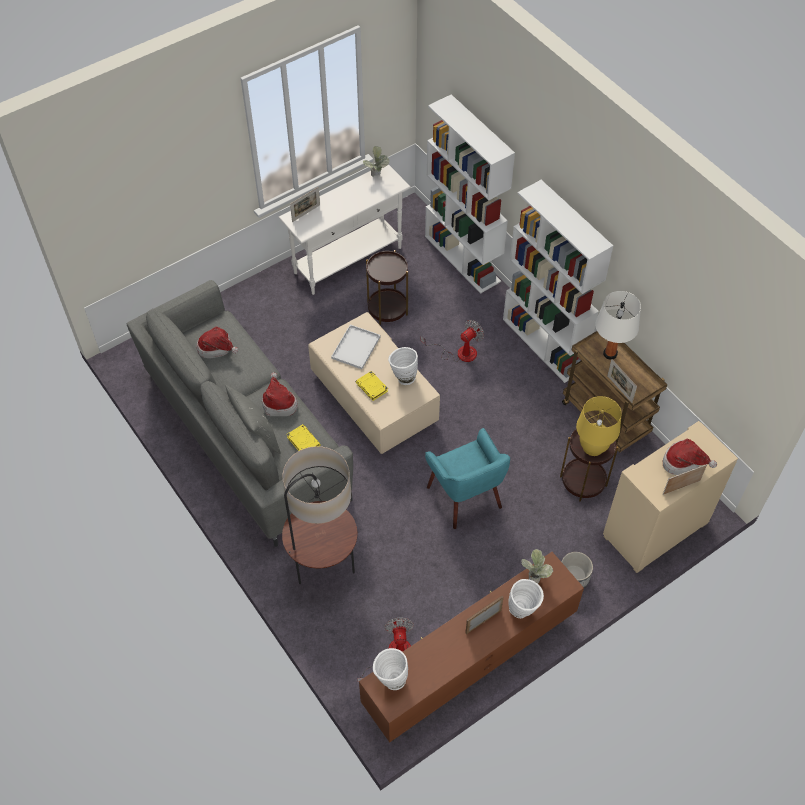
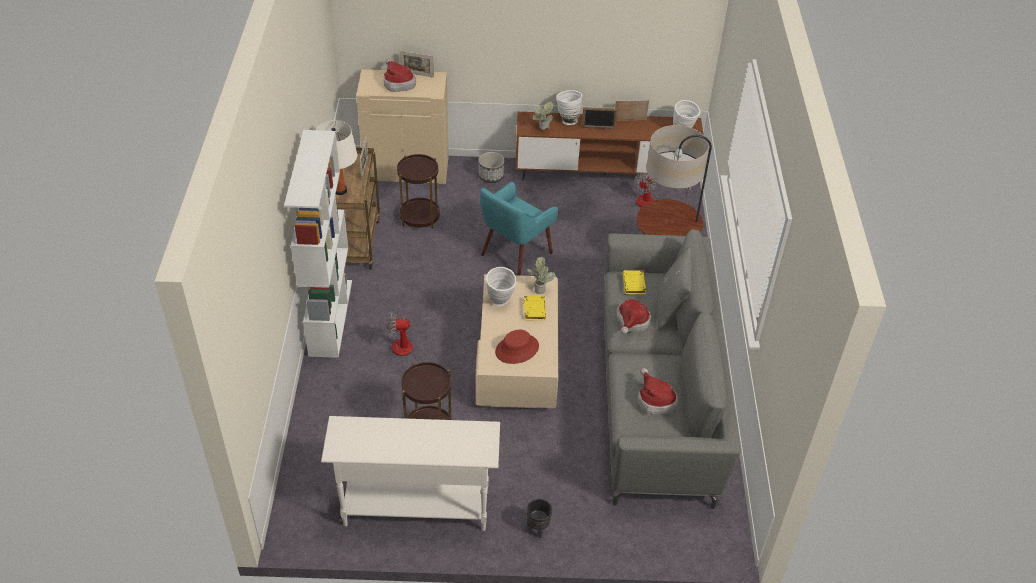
camera: 145 degrees left, 10 degrees down
(262, 293) = (537, 528): none -> black planter
(306, 213) = (466, 451): picture frame -> picture frame (630, 120)
(356, 346) = (517, 349): white tray -> red hat
(377, 176) = (349, 449): potted plant -> potted plant (540, 288)
(463, 259) = (304, 435): white bookcase -> none
(465, 497) = (515, 253): turquoise armchair -> turquoise armchair turned 150 degrees counterclockwise
(593, 447) = (419, 167): yellow table lamp -> none

